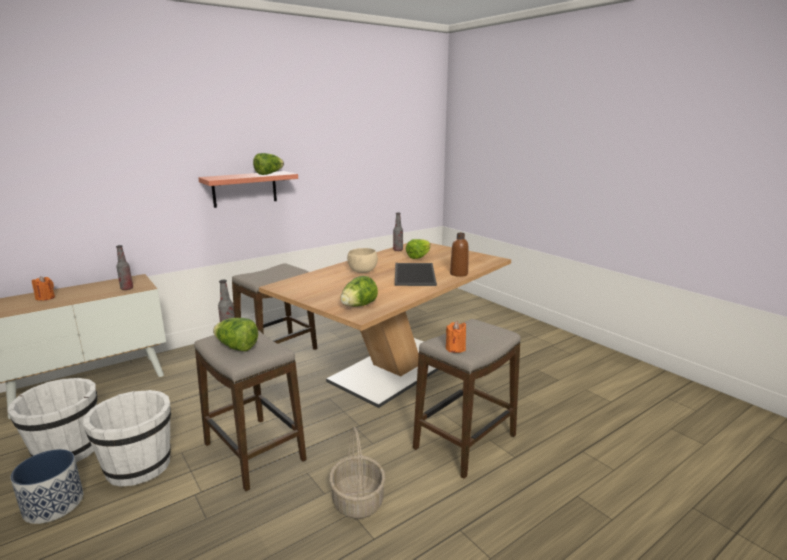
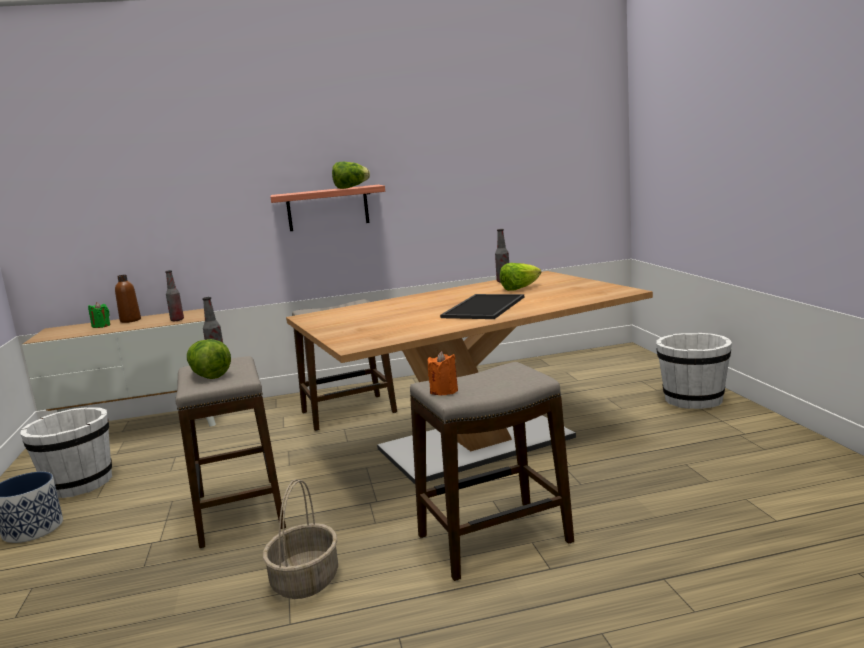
camera: 25 degrees right, 5 degrees down
(45, 298) = (101, 326): orange candle -> green candle
(139, 466) = (125, 507): white bucket -> white bucket (693, 400)
(358, 306) = (365, 337): lettuce -> none
(362, 272) = (423, 304): beige bowl -> none
(459, 274) = (545, 307): brown bottle -> brown bottle (130, 320)

